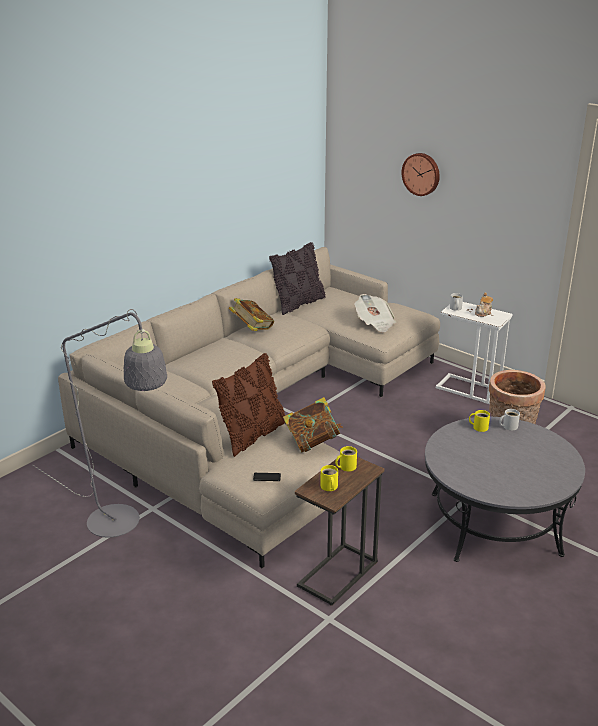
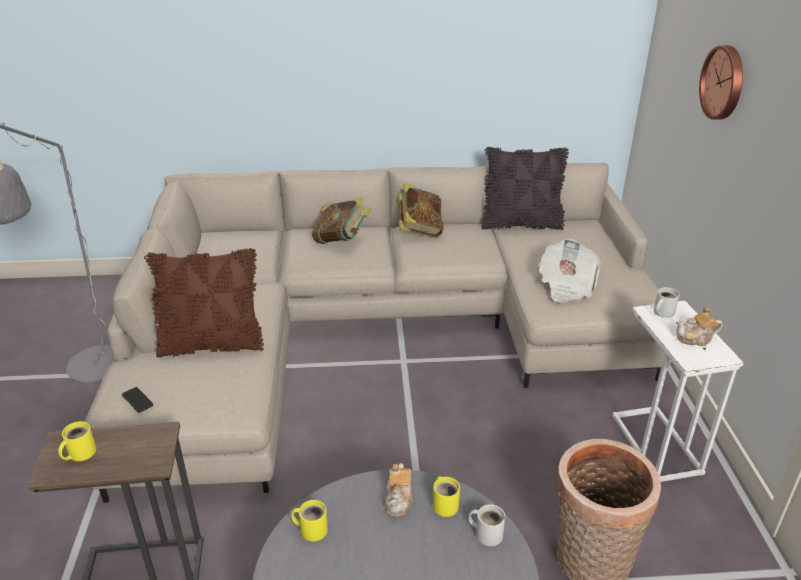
camera: 45 degrees right, 5 degrees up
(313, 442) = (246, 390): book -> book (342, 240)
(346, 466) = (142, 440): yellow mug -> yellow mug (312, 529)
(461, 436) = (399, 500): none -> teapot

